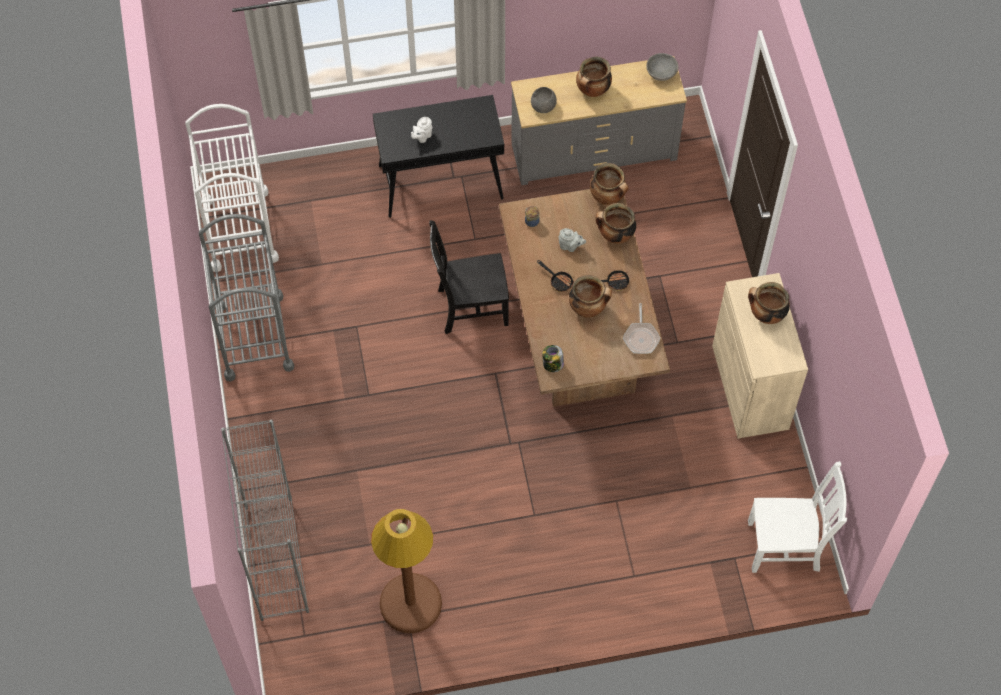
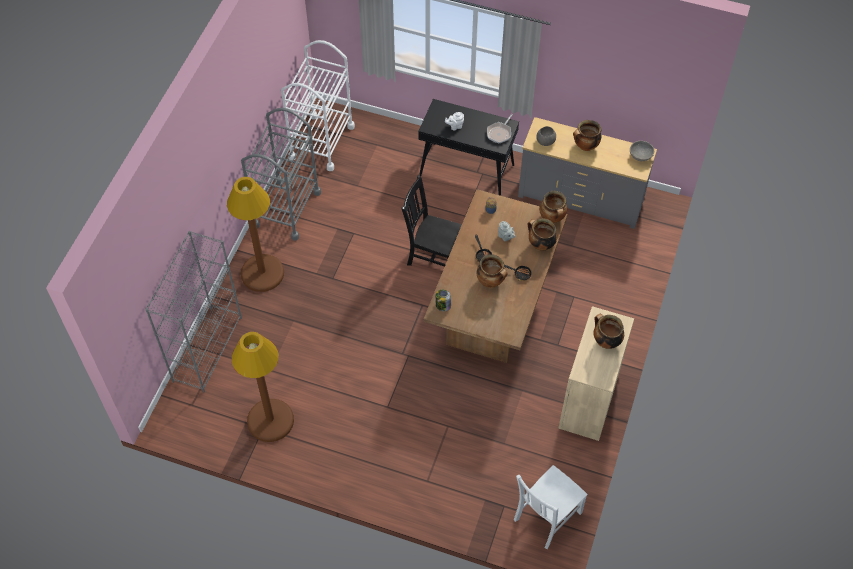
camera: 30 degrees right, 5 degrees down
(279, 432) = (262, 273): none -> brown floor lamp
(641, 337) = (514, 317): frying pan -> frying pan (500, 133)
(786, 546) = (546, 517): white chair -> white chair turned 105 degrees clockwise

